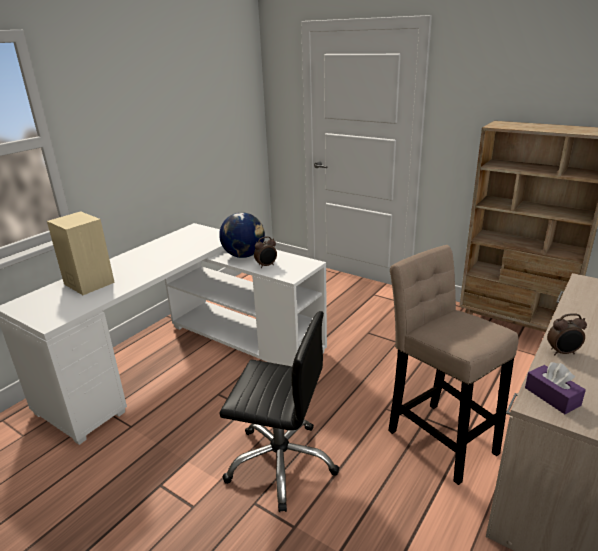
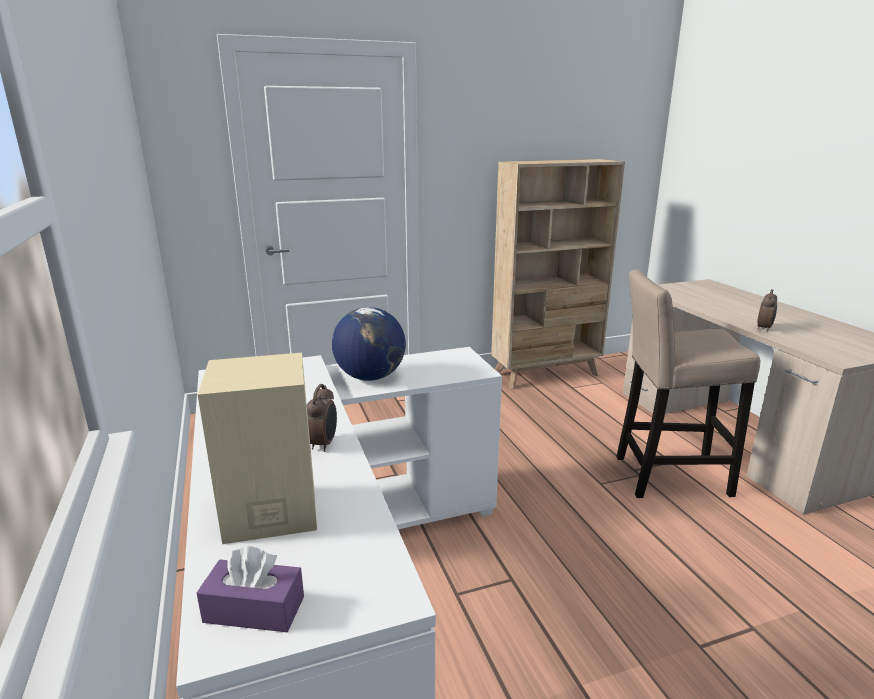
camera: 55 degrees left, 5 degrees down
(266, 266) = (426, 374): alarm clock -> alarm clock (324, 444)
(281, 462) = (640, 593): black office chair -> none
(552, 396) = (829, 351): purple tissue box -> purple tissue box (254, 609)

